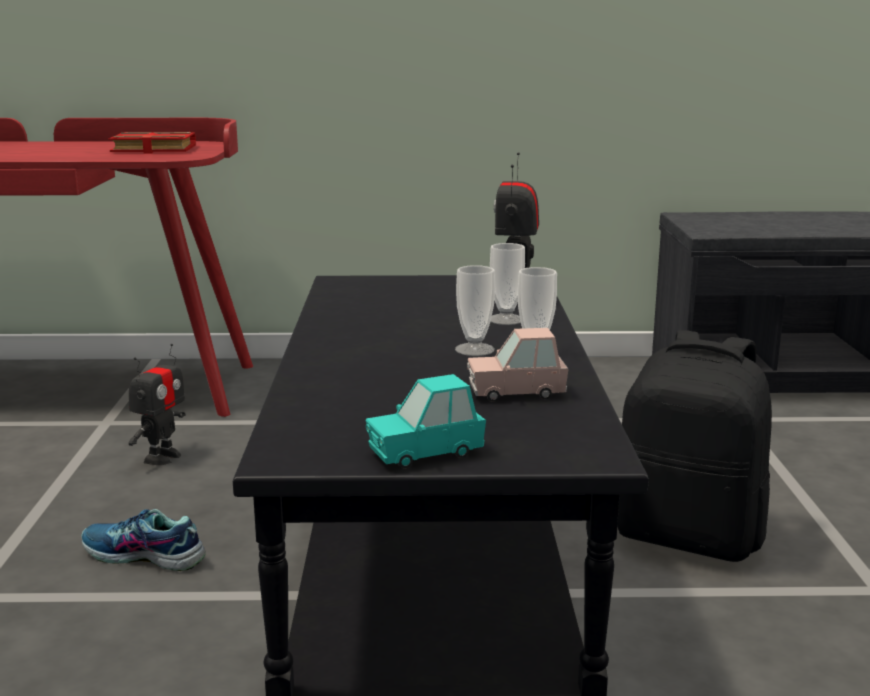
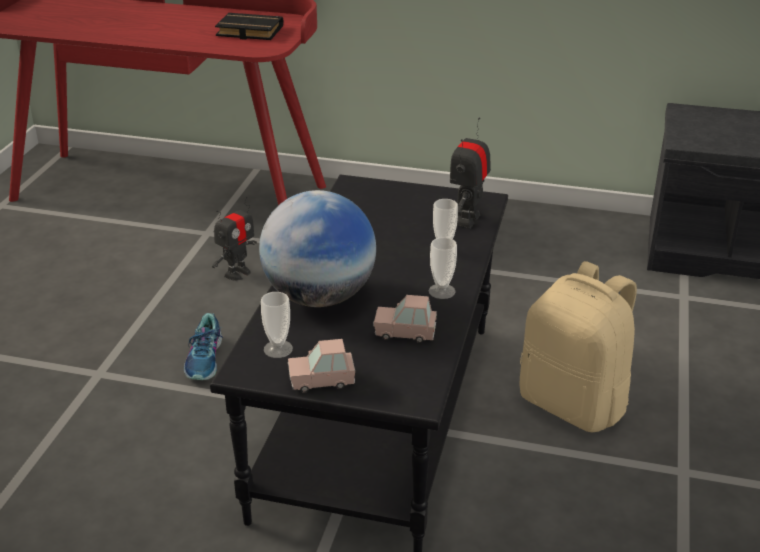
camera: 15 degrees right, 15 degrees up
(143, 556) = (205, 359): shoe -> shoe turned 120 degrees counterclockwise
(151, 150) = (248, 32): red book -> black book
(360, 372) = (319, 297): none -> globe
(425, 453) = (321, 381): turquoise toy car -> pink toy car
(474, 349) = (403, 283): cup -> cup (278, 349)
(689, 537) = (574, 404): black backpack -> beige backpack

